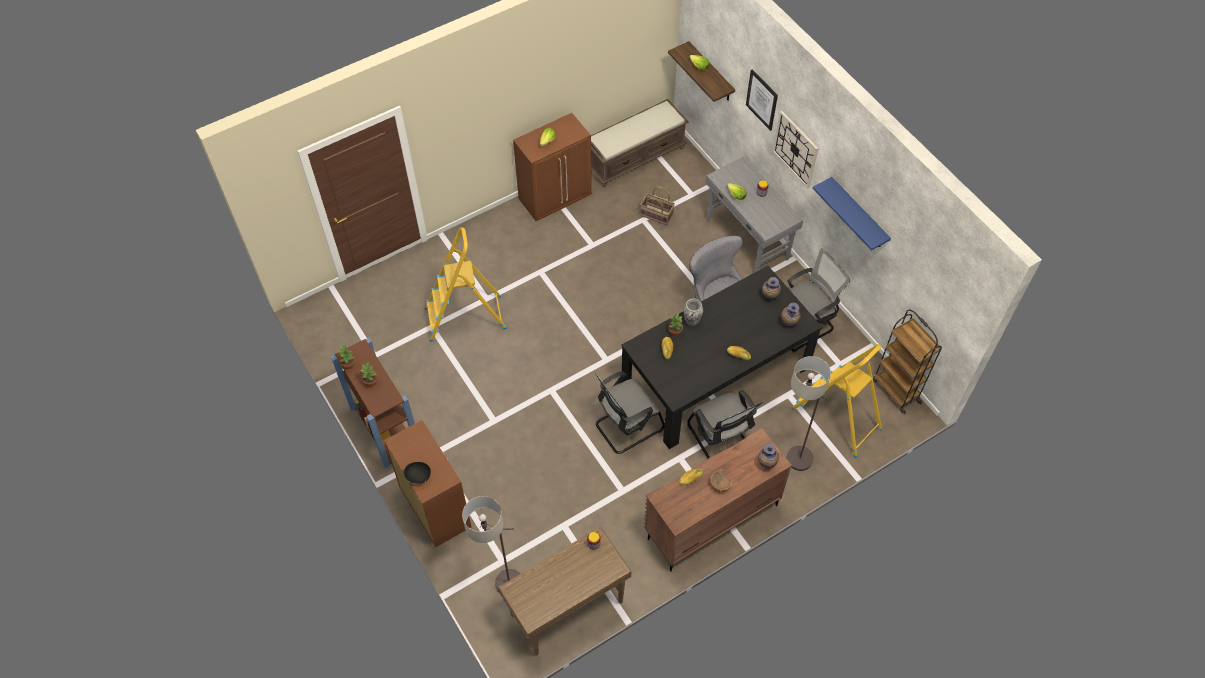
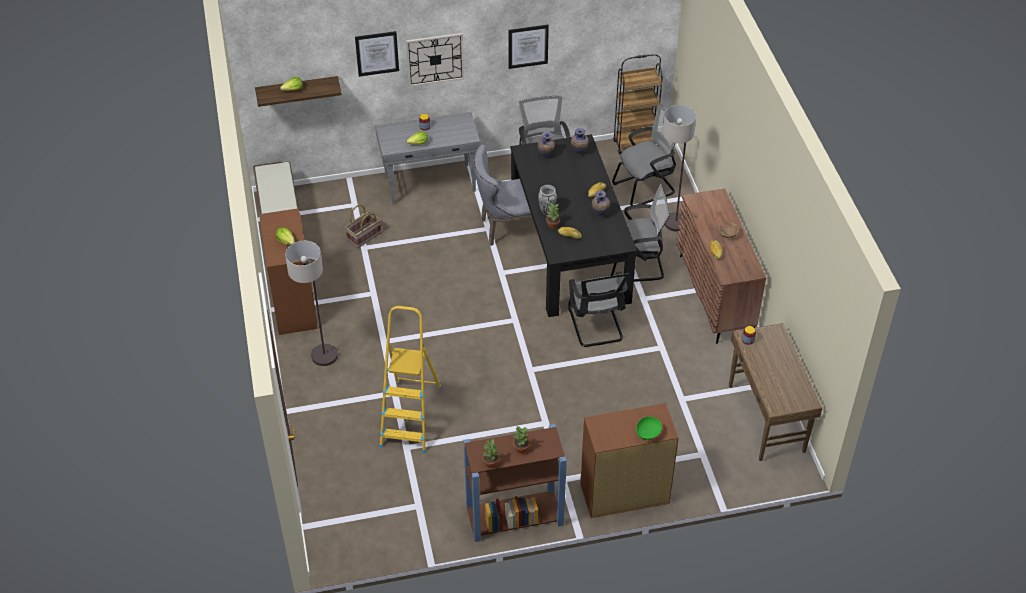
camera: 70 degrees left, 10 degrees down
(418, 477) = (648, 434): black bowl -> green bowl
(500, 584) = (725, 461): grey floor lamp -> grey floor lamp (321, 361)
(766, 464) = (718, 202): vase -> vase (600, 214)
(835, 418) = (646, 188): yellow step ladder -> chair
(858, 214) = (528, 46): blue shelf -> picture

